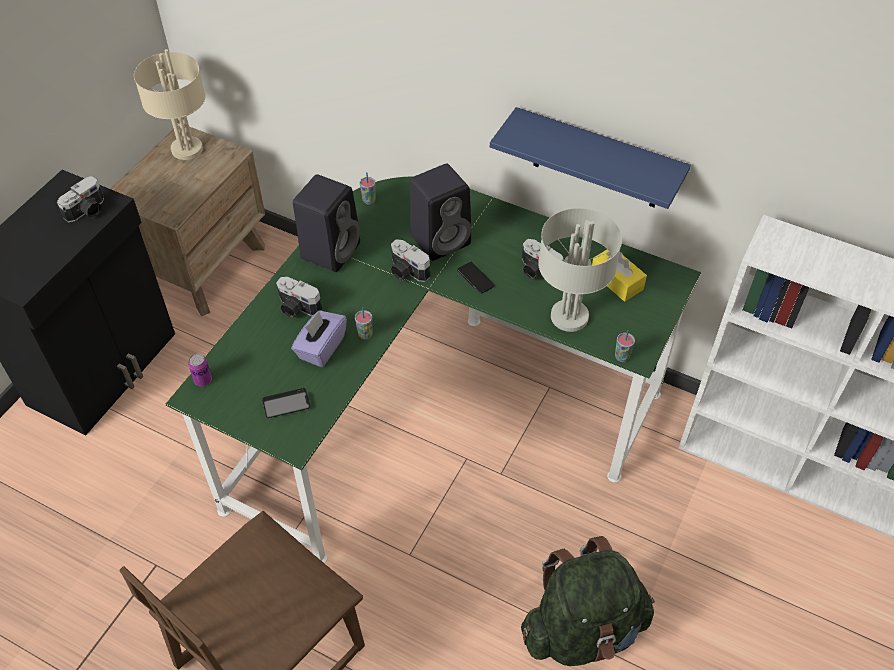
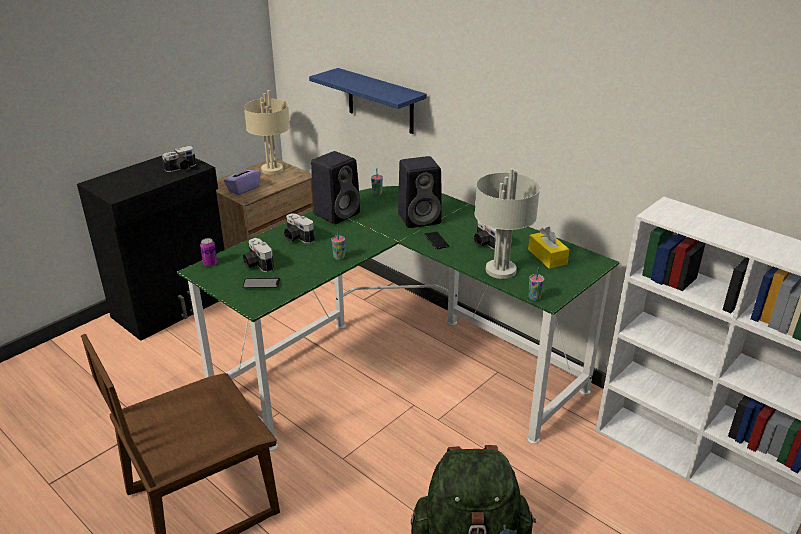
camera: 15 degrees right, 20 degrees down
(321, 348) = (303, 260): purple tissue box -> purple tissue box (243, 189)
(406, 272) = (386, 231): camera -> camera (257, 264)
(597, 160) = (542, 163): blue shelf -> blue shelf (380, 101)

